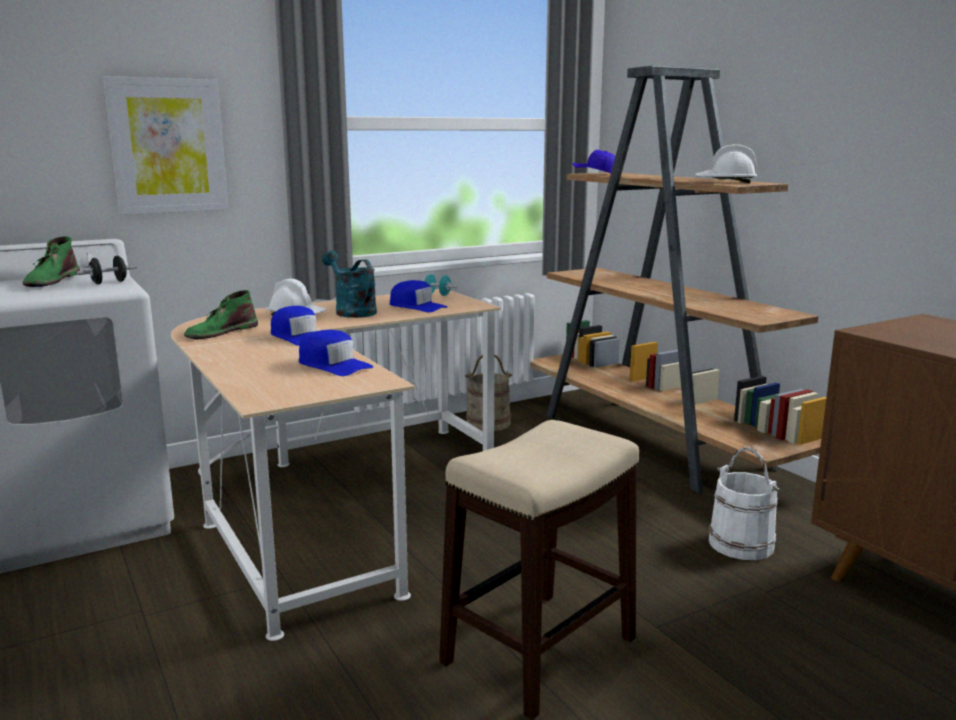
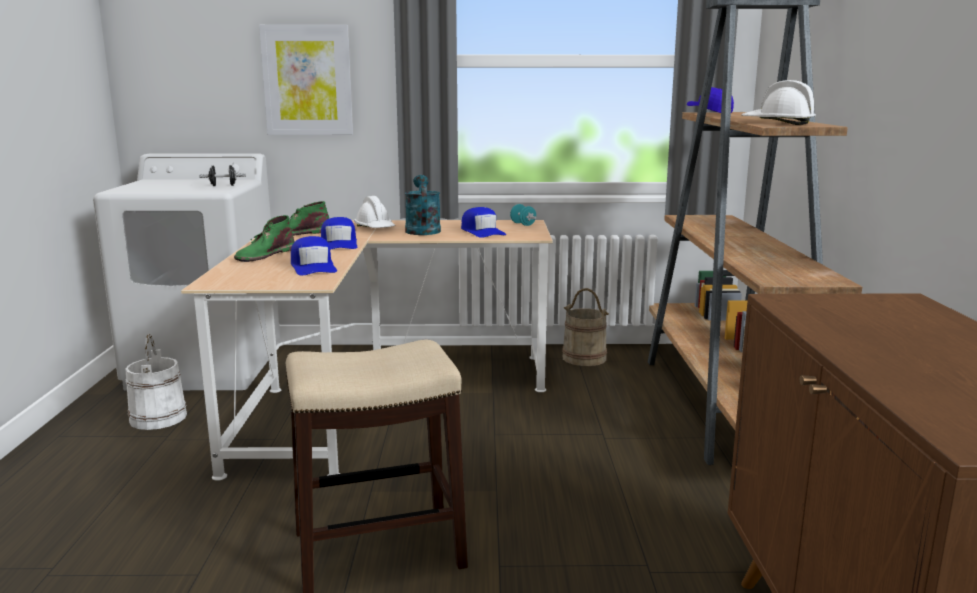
camera: 30 degrees right, 0 degrees up
(51, 280) = (193, 181): green boot -> green boot (264, 255)
(740, 544) = (685, 522): white bucket -> white bucket (158, 418)

